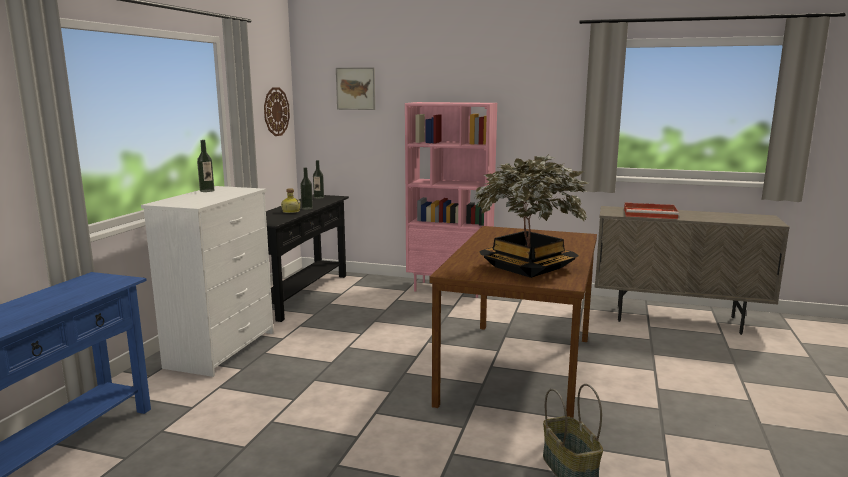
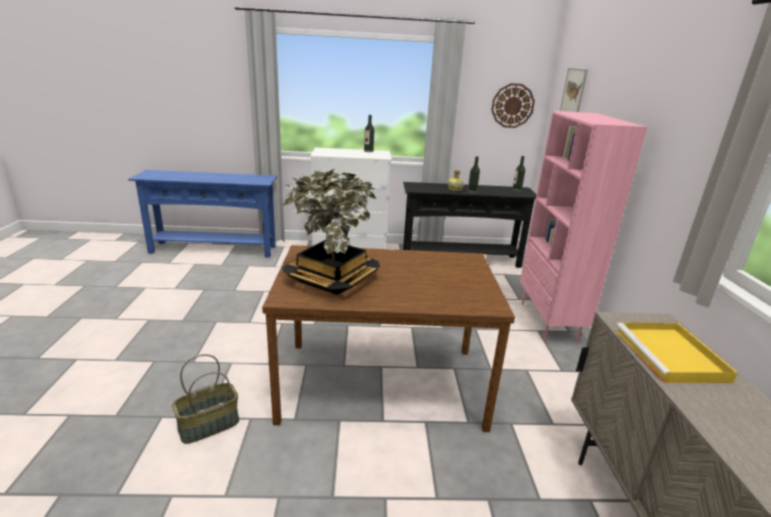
camera: 70 degrees right, 10 degrees up
(651, 213) = (672, 356): red tray -> yellow tray

